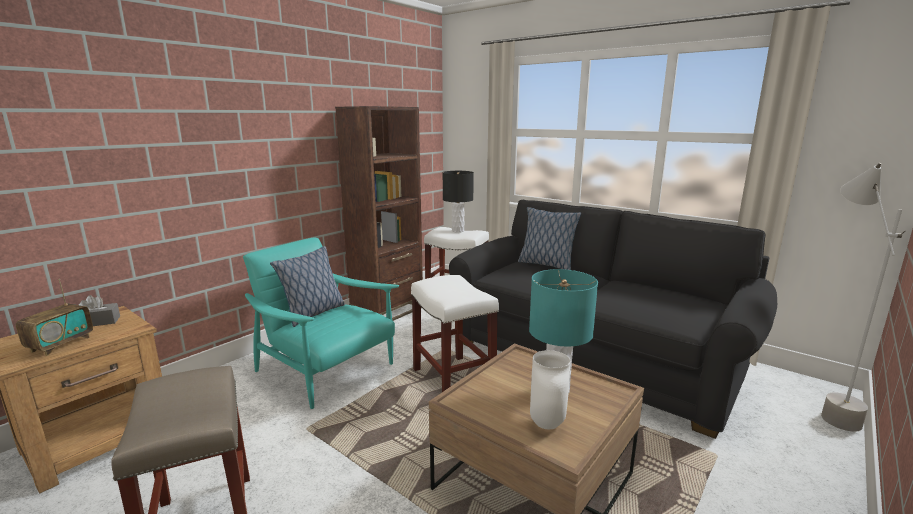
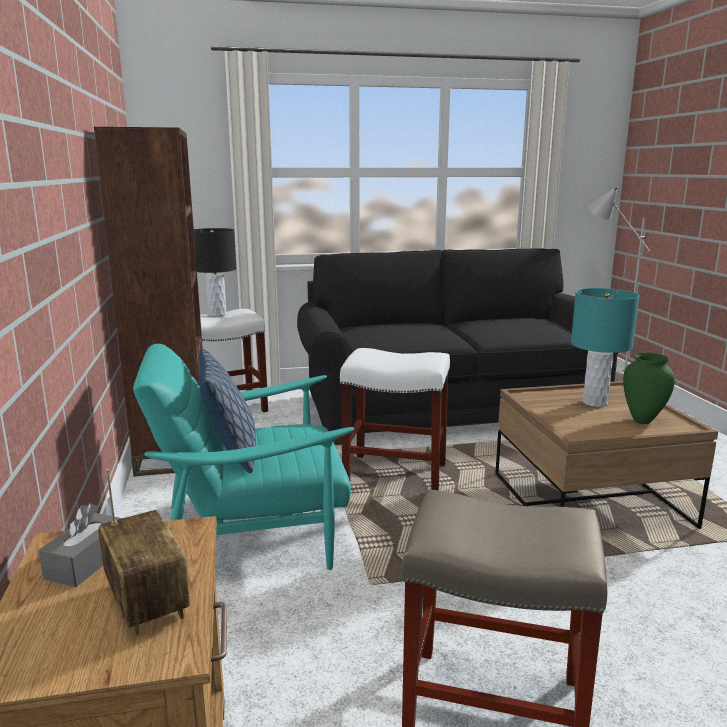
camera: 50 degrees left, 0 degrees up
(546, 264) = (381, 324): pillow -> none
(546, 424) = (642, 421): white vase -> green vase

